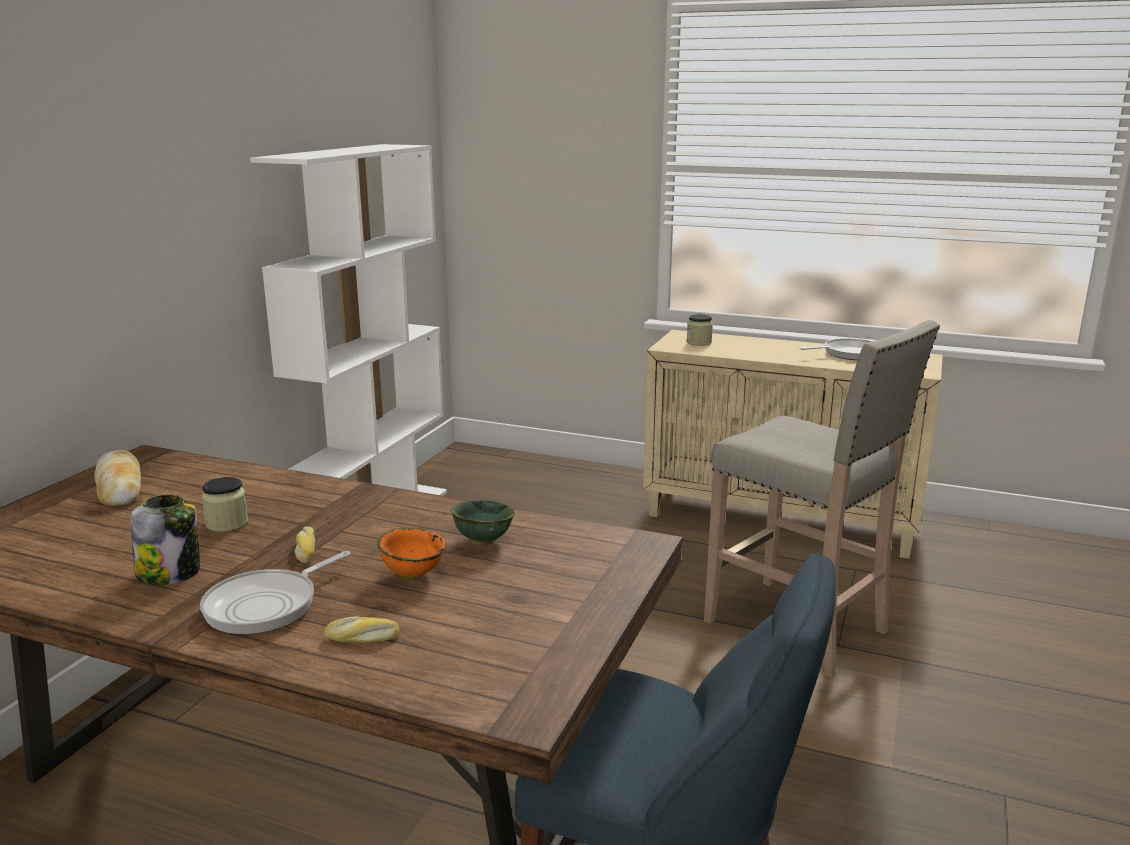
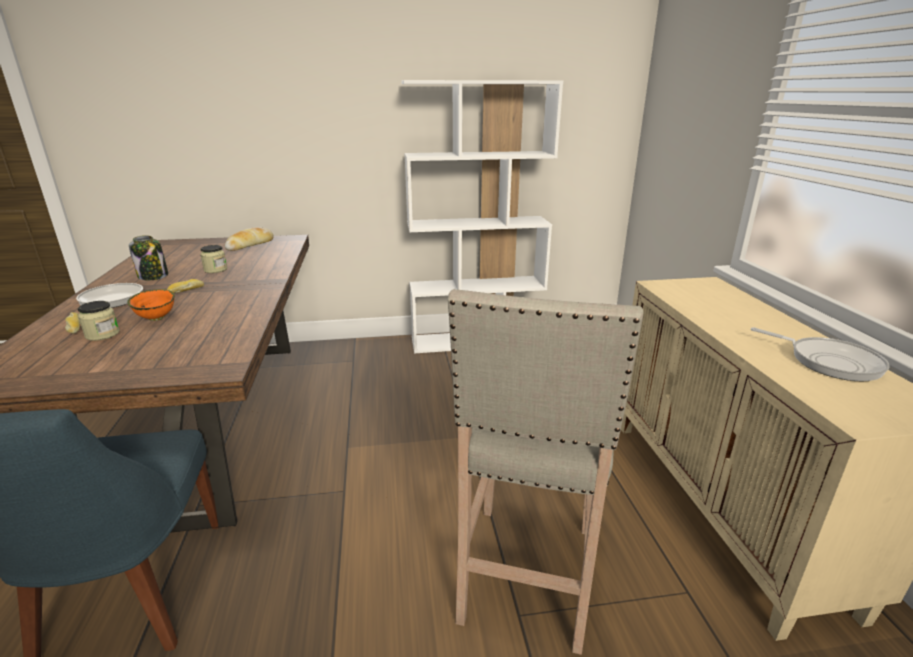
camera: 60 degrees right, 5 degrees up
(482, 541) = (210, 323): green bowl -> none
(699, 342) = (698, 292): jar -> jar (102, 334)

